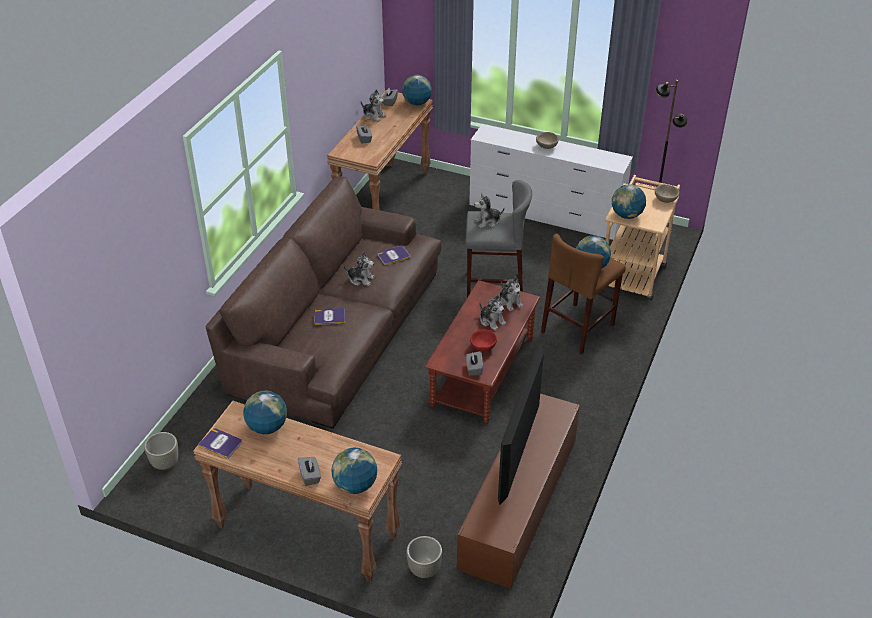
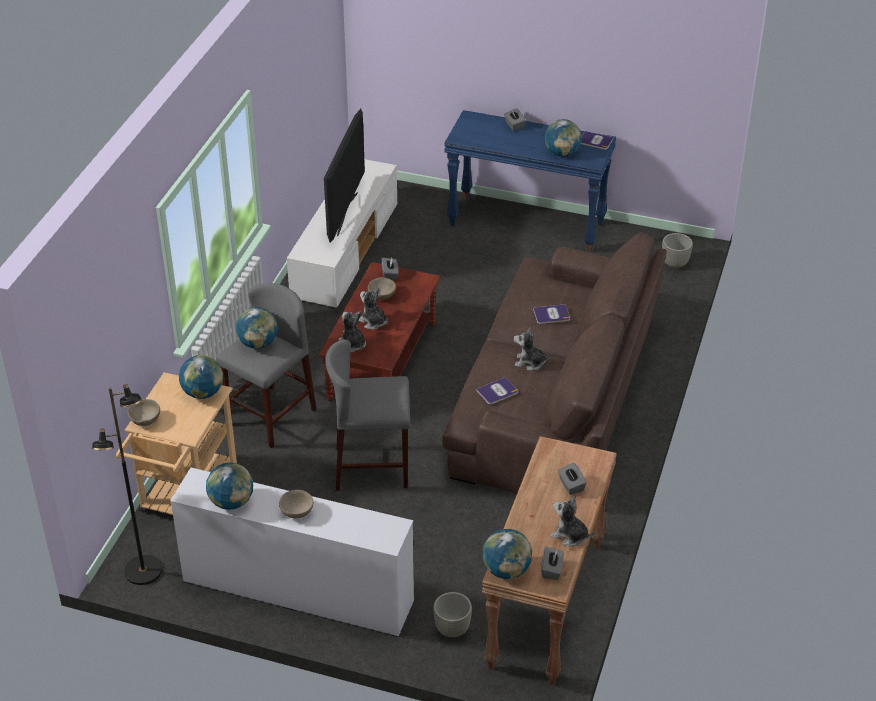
camera: 175 degrees right, 0 degrees up
(306, 532) = (527, 224): brown console table -> blue console table
(355, 485) = (476, 122): globe -> globe (231, 502)
(424, 570) = (423, 206): grey planter -> grey planter (452, 629)
(482, 346) = (382, 295): red bowl -> beige bowl
(488, 221) = (381, 397): plush toy -> none
(519, 505) = (345, 251): brown tv stand -> white tv stand
(578, 328) = (271, 417): brown stool -> grey stool

